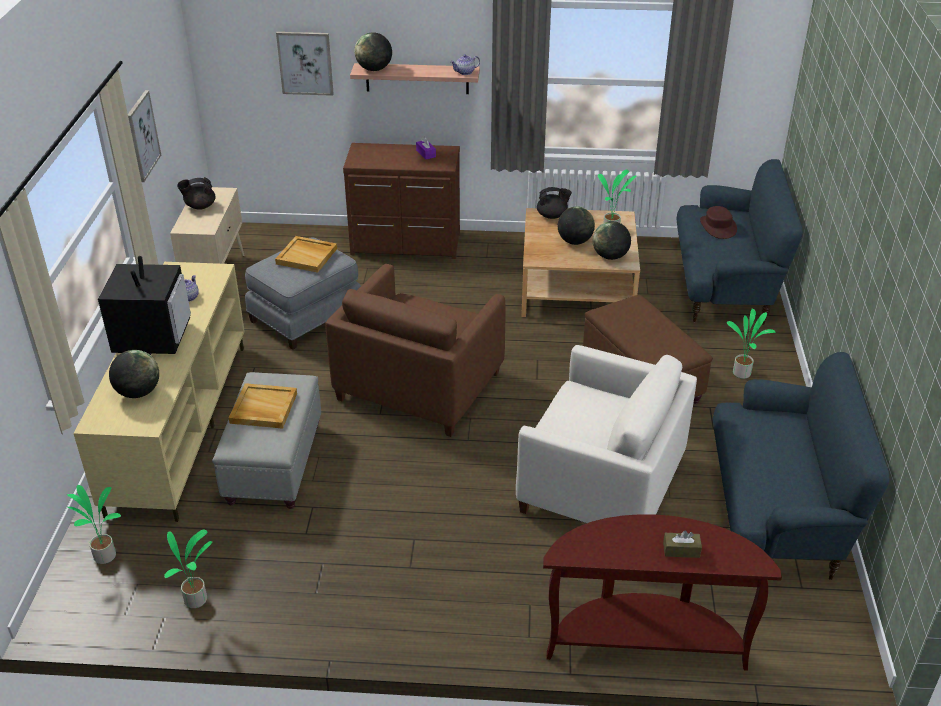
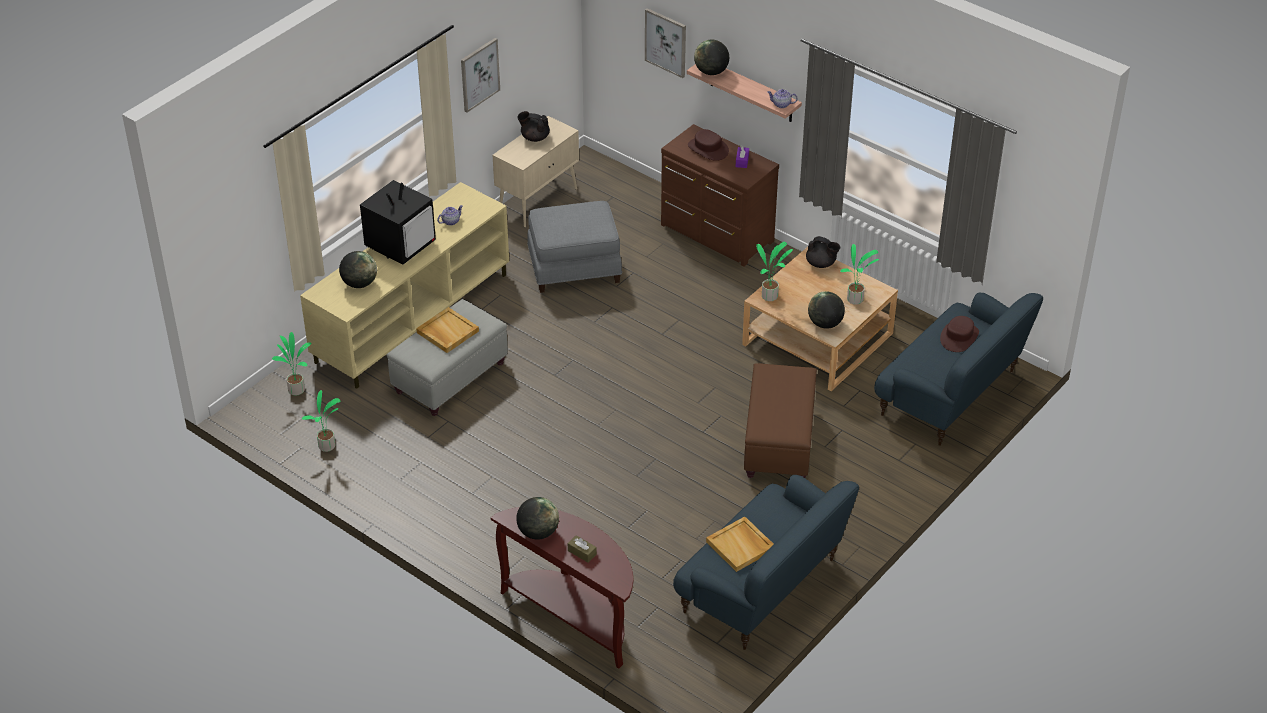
camera: 35 degrees right, 5 degrees up
(307, 256) = (582, 218): beige tray -> beige tray (741, 546)
(386, 155) = (708, 149): none -> brown hat
(420, 386) = (604, 366): brown armchair -> none
(575, 241) = (811, 297): globe -> globe (538, 533)
(601, 484) = (658, 504): white armchair -> none
(742, 373) = (868, 476): potted plant -> potted plant (771, 296)

